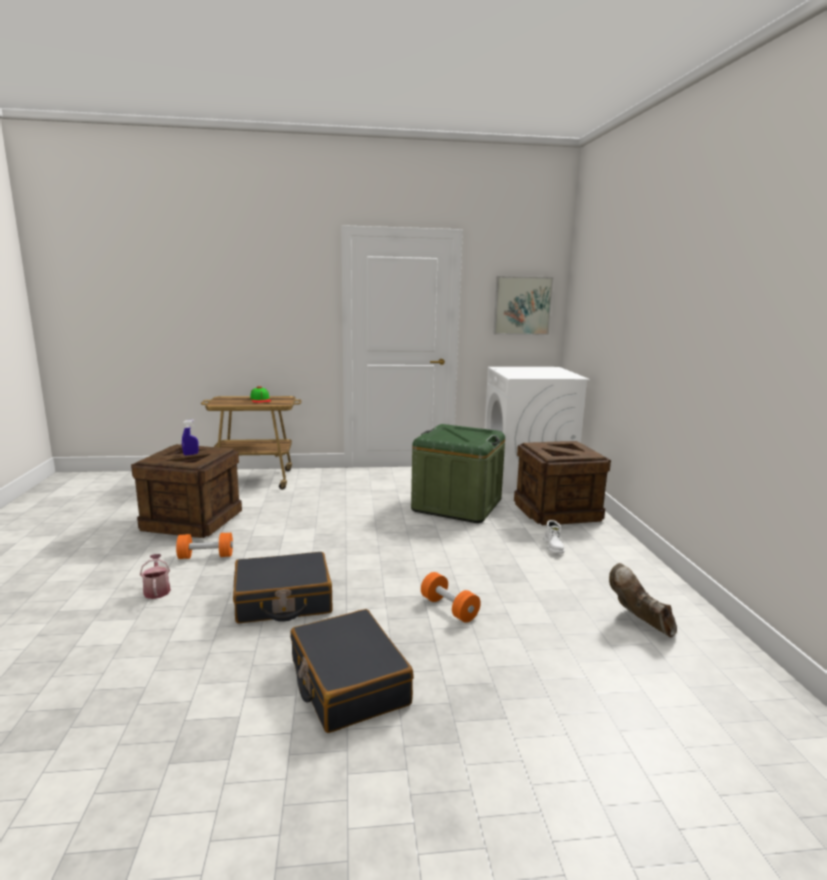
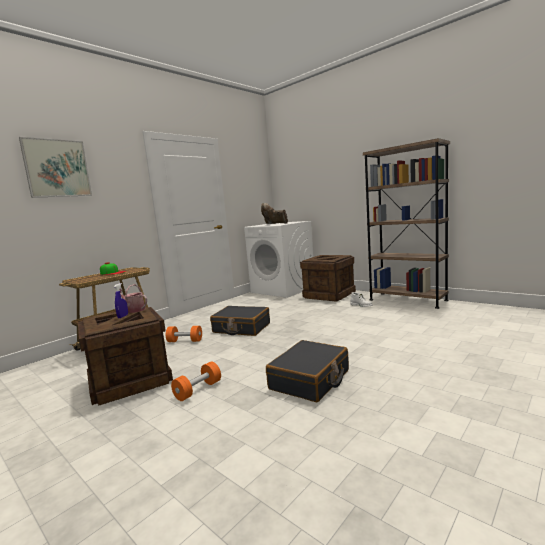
camera: 40 degrees left, 5 degrees down
(157, 590) = (214, 423): watering can -> watering can (133, 310)
(348, 683) = (433, 386): black suitcase -> black suitcase (241, 328)
(449, 608) = (387, 341): orange dumbbell -> orange dumbbell (185, 341)
(457, 505) = (281, 309): green storage box -> none
(522, 305) = (253, 187): picture -> picture (57, 168)
(639, 623) = (450, 313): brown boot -> brown boot (274, 224)
(640, 571) = (407, 300): none -> brown bookcase

